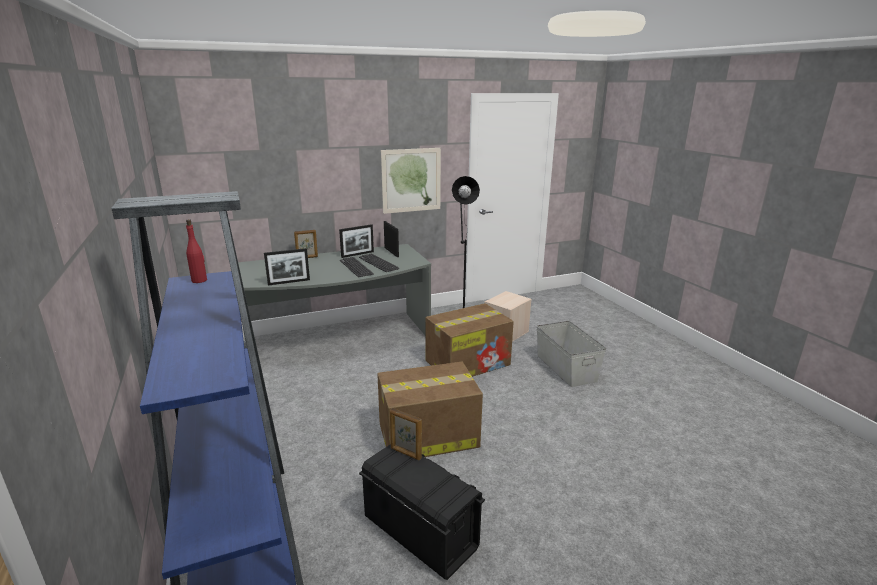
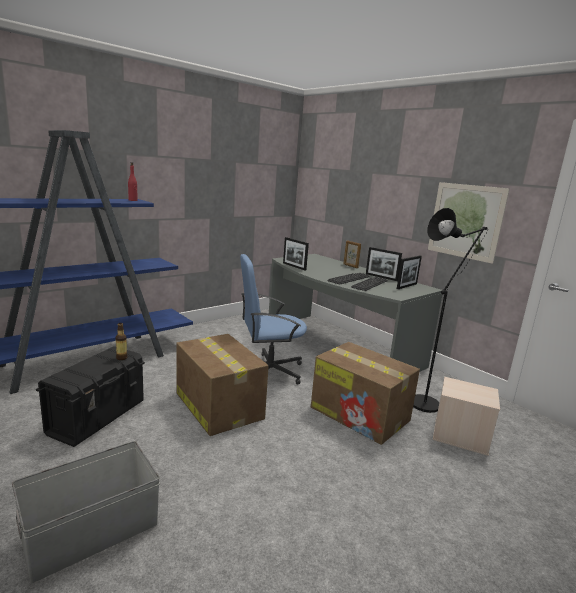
camera: 70 degrees right, 5 degrees down
(370, 393) = (268, 371): none -> blue office chair
(405, 453) = (121, 358): picture frame -> bottle
(566, 368) = (417, 497): grey storage box -> grey storage box (91, 532)

